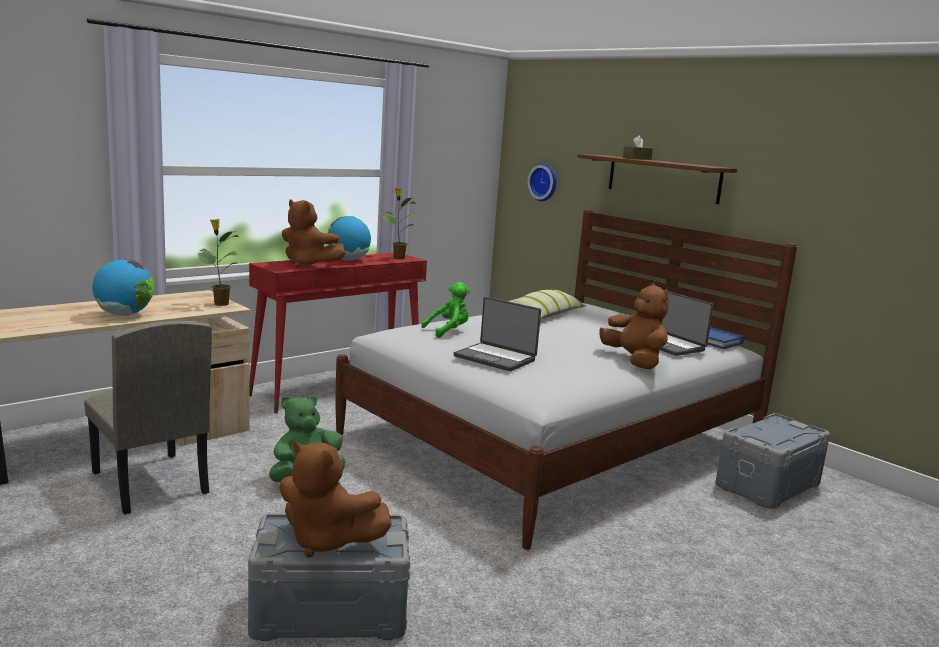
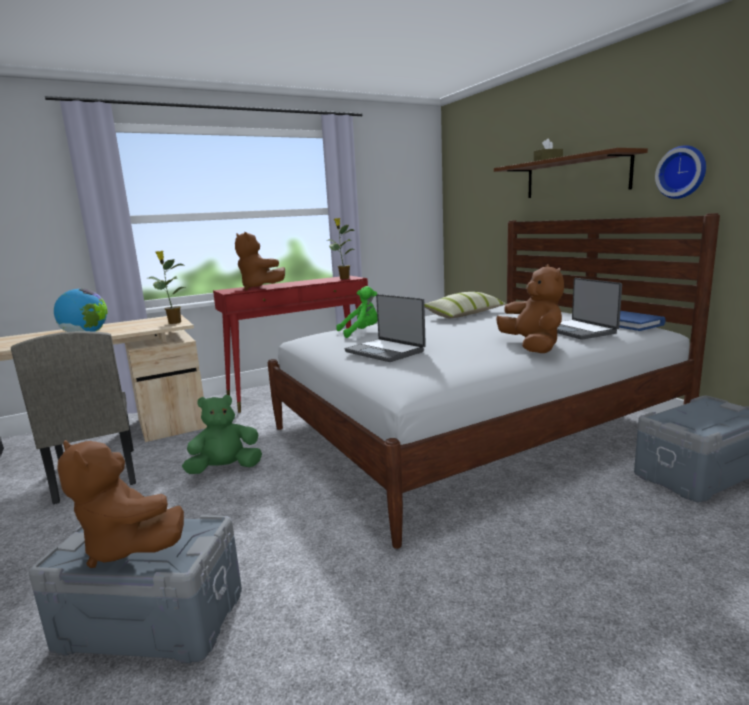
camera: 15 degrees right, 0 degrees up
(348, 260) = (298, 283): globe -> none
(544, 182) = (476, 204): wall clock -> wall clock (682, 172)

